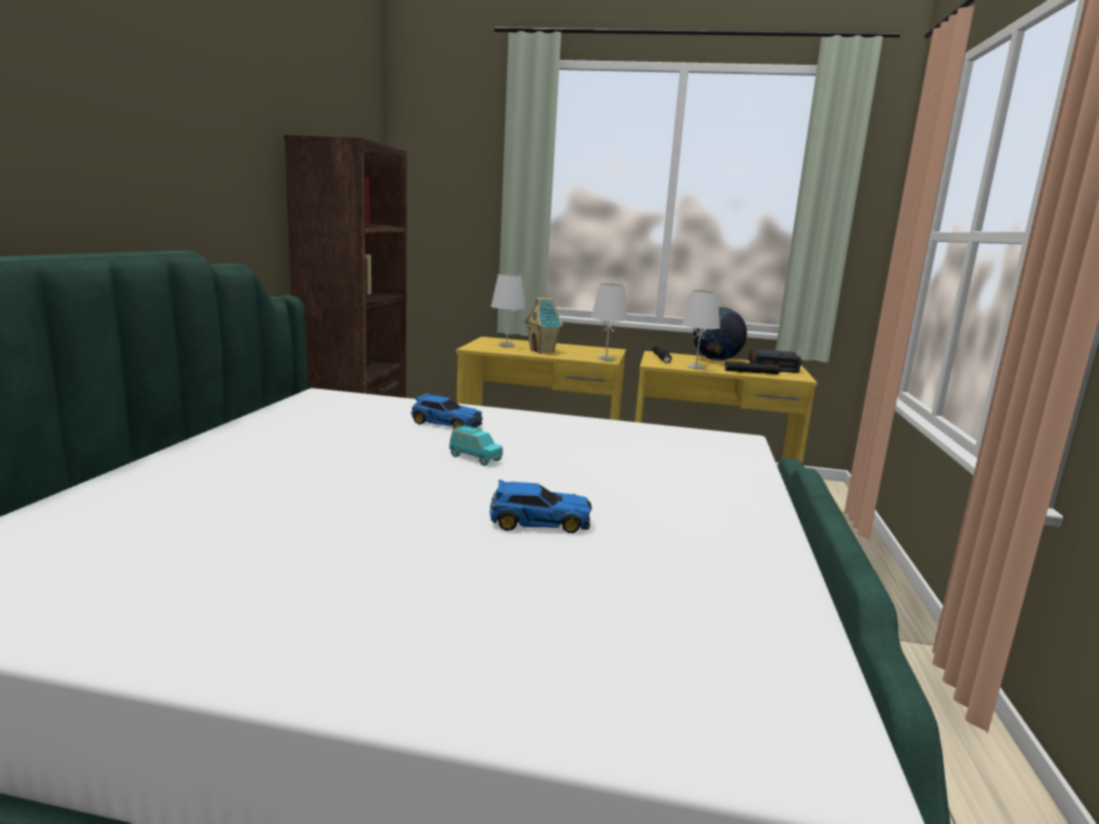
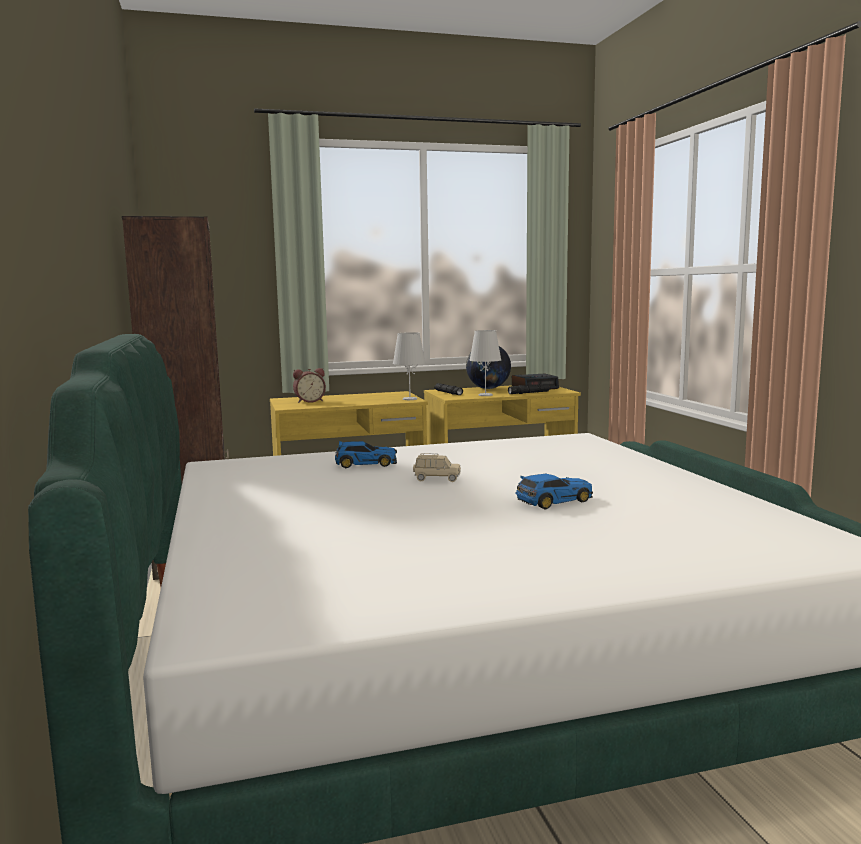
camera: 25 degrees left, 5 degrees down
(475, 458) = (436, 479): turquoise toy car -> beige toy car
(506, 345) = (309, 401): white table lamp -> alarm clock
(542, 351) = (350, 401): toy house -> none

